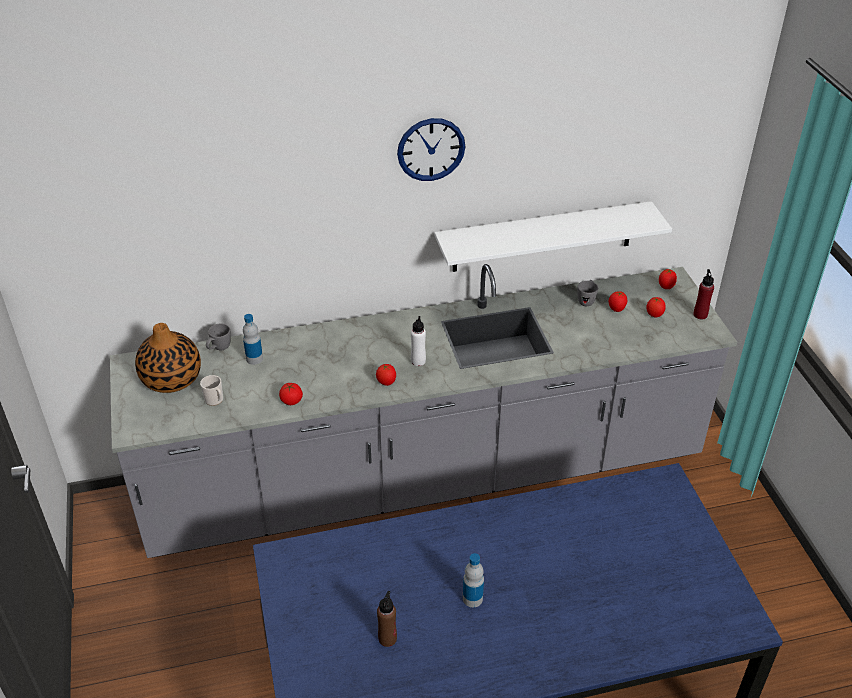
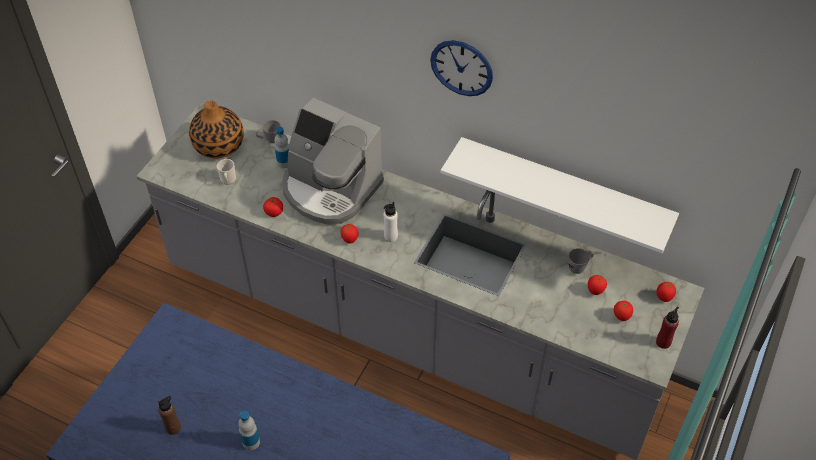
camera: 40 degrees right, 10 degrees up
(322, 356) = (330, 189): none -> coffee machine

